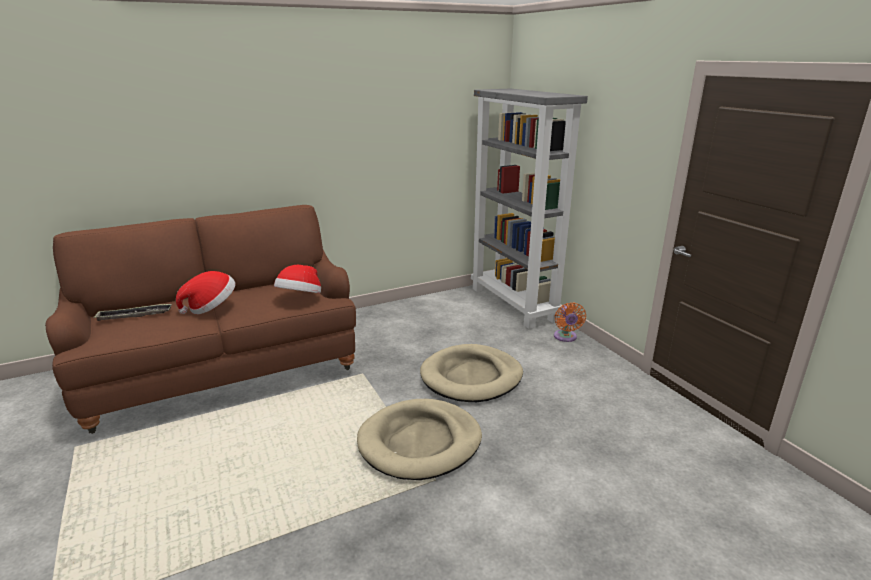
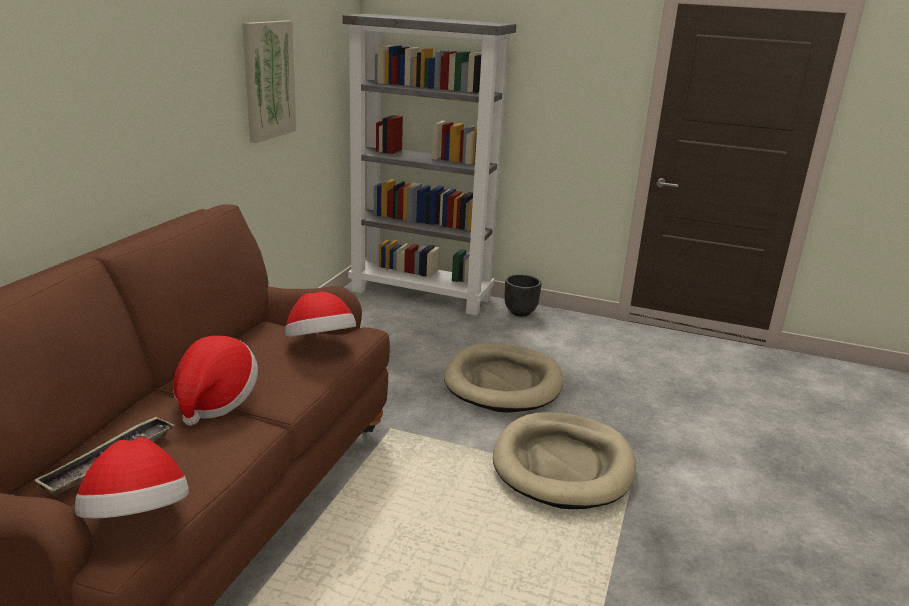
camera: 45 degrees left, 0 degrees up
(99, 340) = (138, 517): none -> hat
(390, 132) = (268, 80): none -> picture
(565, 337) = (520, 312): orange fan -> black planter

